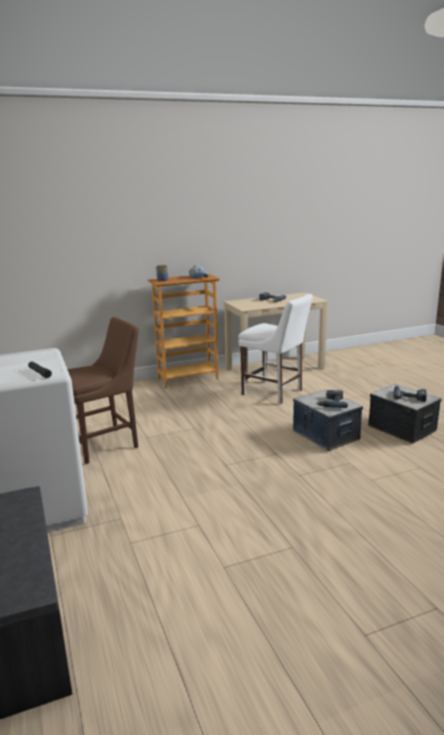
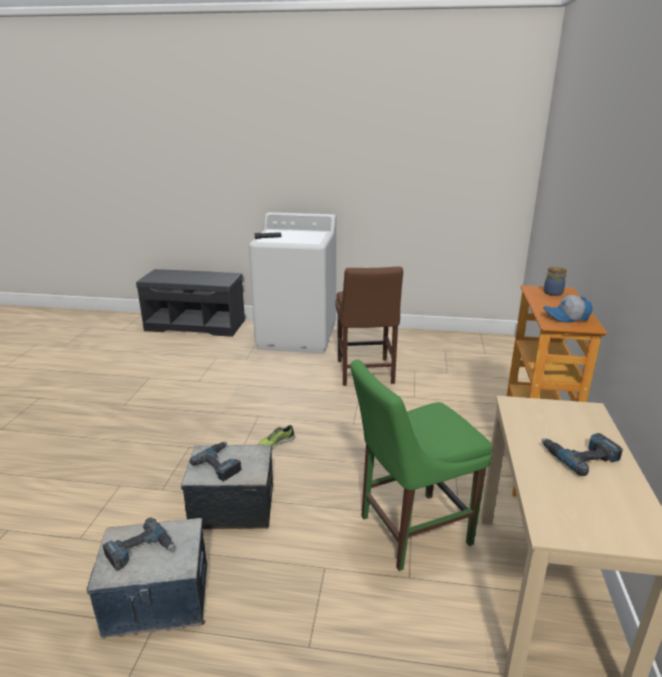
camera: 120 degrees right, 5 degrees up
(250, 445) = (276, 443): none -> shoe
(274, 393) = (409, 531): white chair -> green chair

